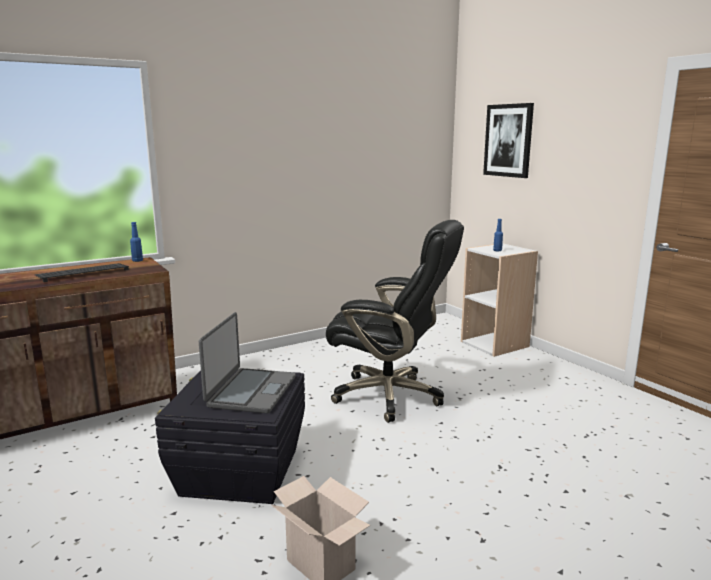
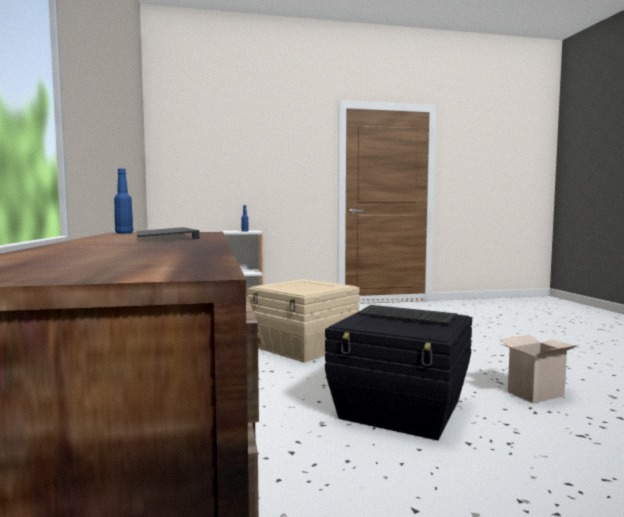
camera: 70 degrees left, 10 degrees down
(251, 391) = (404, 317): laptop -> keyboard
(391, 398) = (303, 348): black office chair -> beige storage box
(508, 140) = (217, 146): picture -> none

